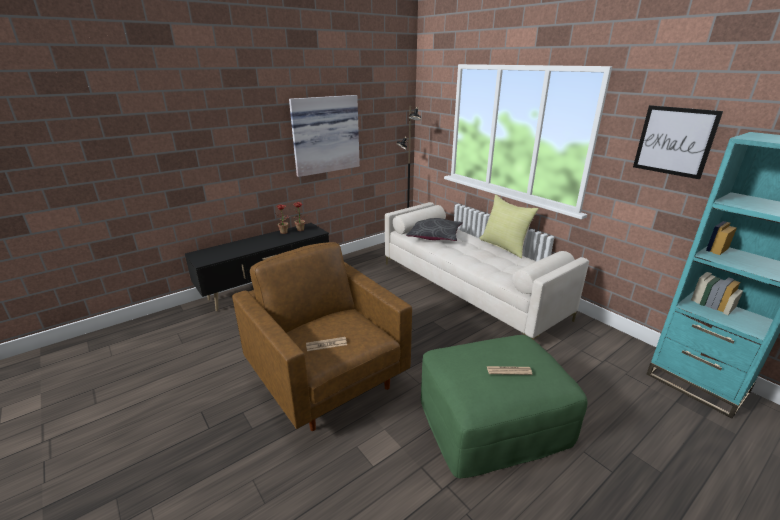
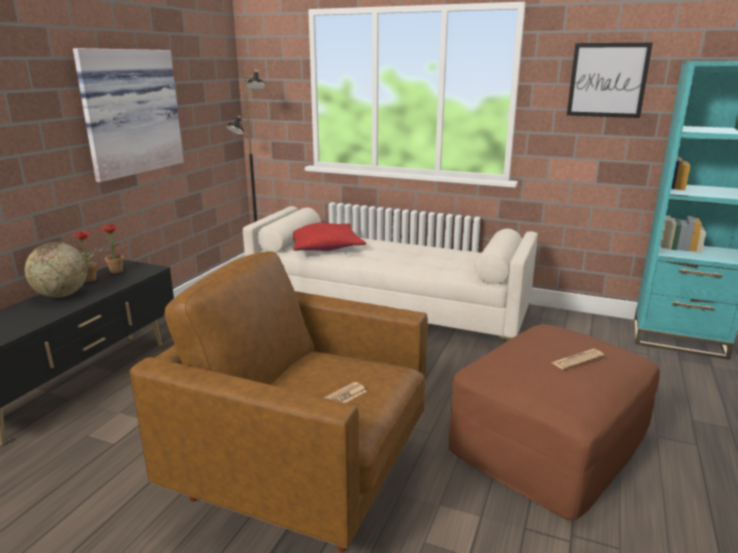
camera: 30 degrees left, 5 degrees down
(264, 239) = (62, 295): none -> globe
(435, 235) = (324, 246): grey pillow -> red pillow
(492, 420) = (548, 442): green ottoman -> brown ottoman
(504, 246) = (420, 242): yellow pillow -> none

